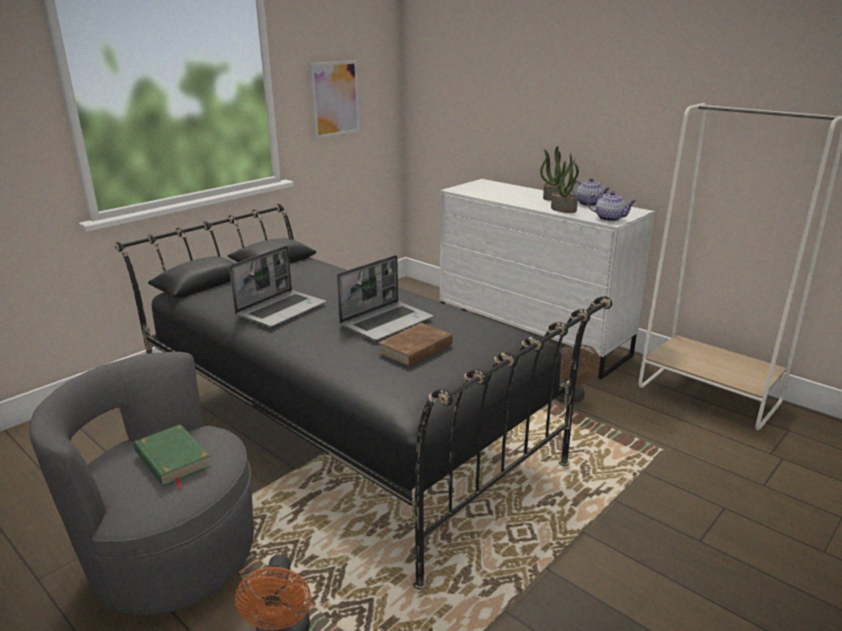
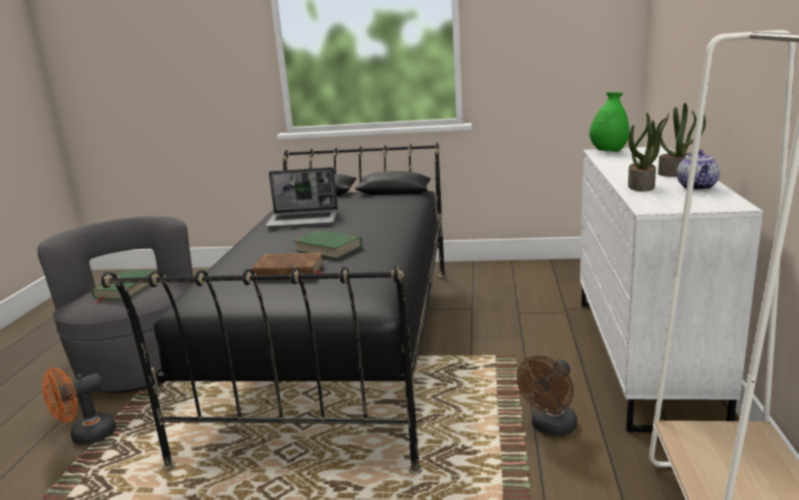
camera: 55 degrees right, 5 degrees down
(335, 99) = (539, 46): picture -> none
(387, 322) = (328, 248): laptop -> green book
(464, 189) = (608, 152): none -> green vase
(610, 218) = (661, 205): teapot -> none

